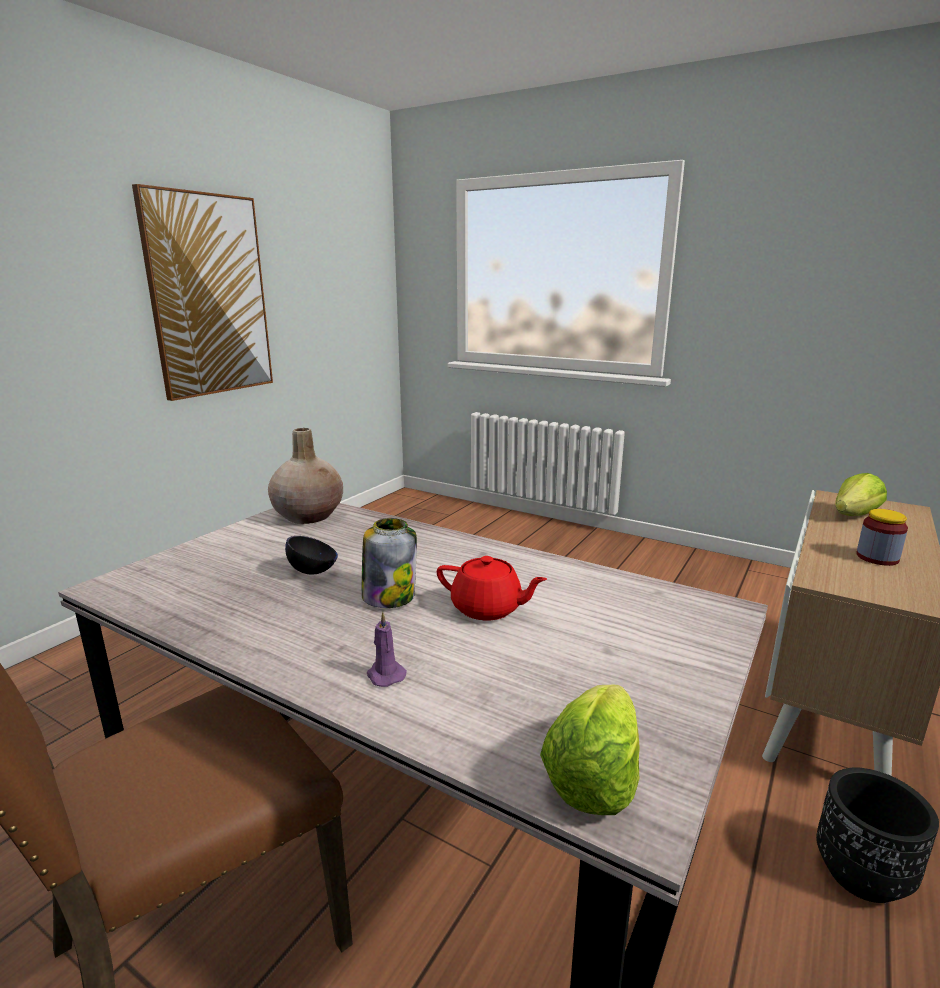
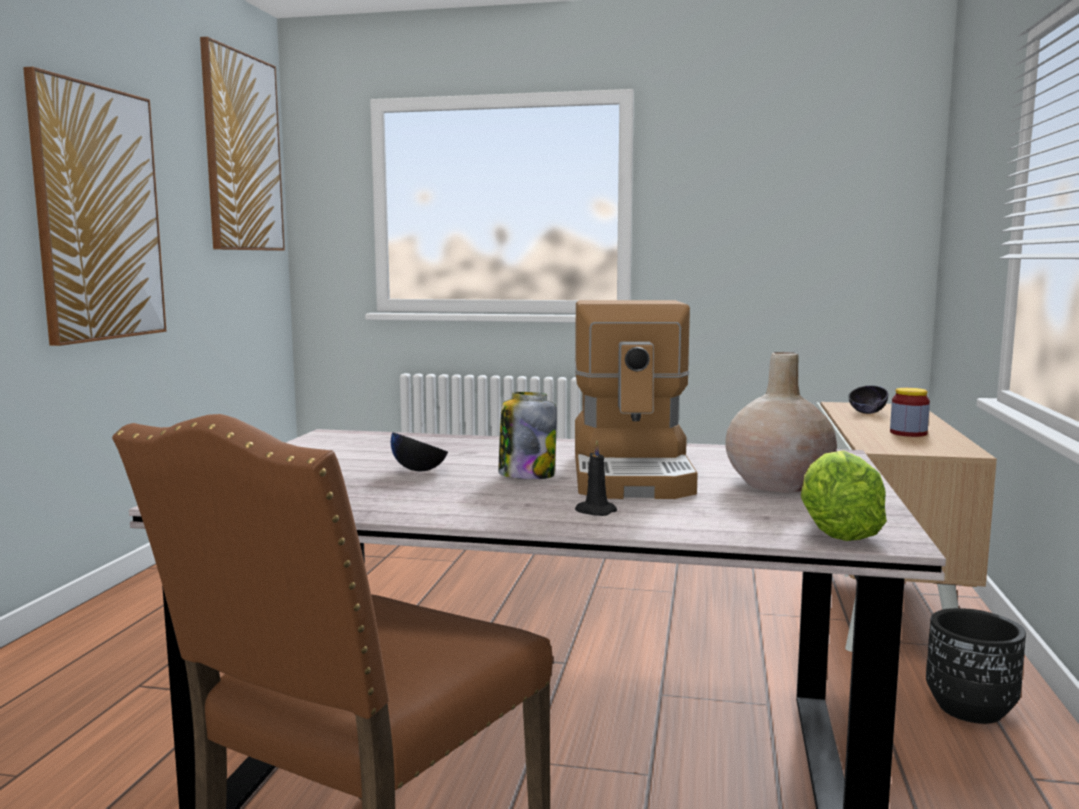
camera: 20 degrees left, 10 degrees down
(309, 516) = (348, 440): beige vase -> beige vase (778, 484)
(350, 232) = (242, 153): none -> picture
(385, 675) = (594, 511): purple candle -> black candle
(488, 609) = (633, 473): red teapot -> coffee machine
(854, 515) = (867, 413): lettuce -> black bowl

